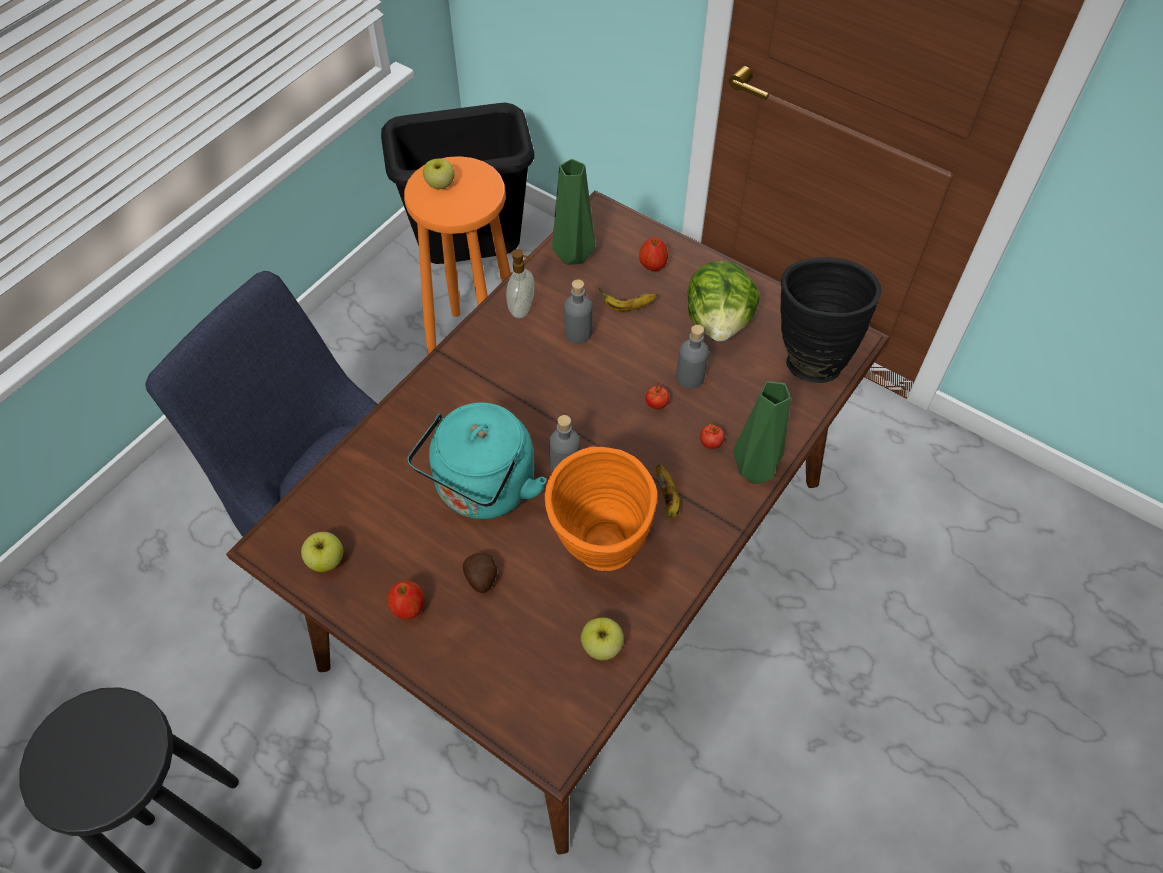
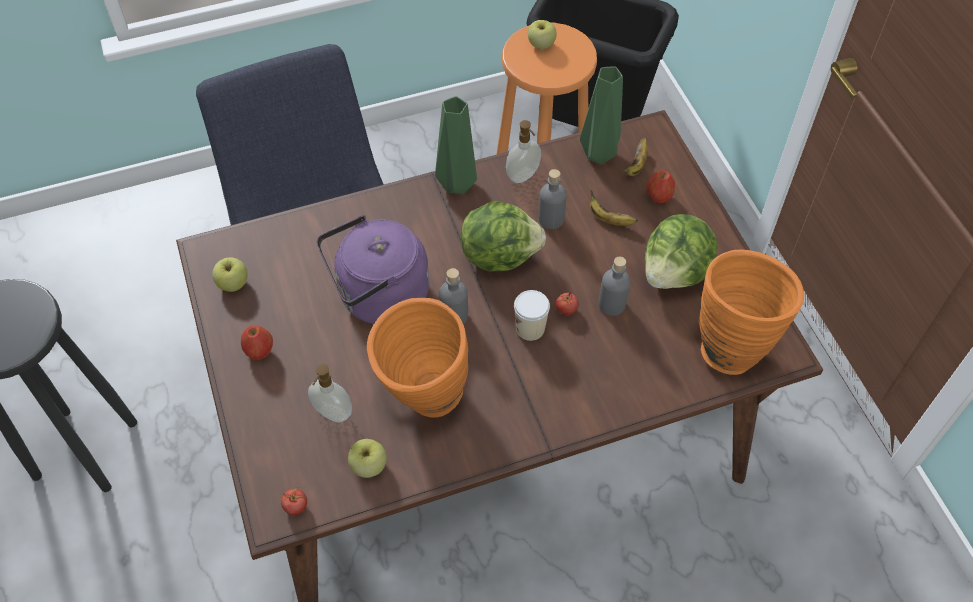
camera: 35 degrees right, 0 degrees up
(481, 579) = (325, 362): potato -> none
(483, 490) = (379, 298): turquoise kettle -> purple kettle
(528, 621) = (332, 414): none -> soap dispenser
(559, 389) = (499, 254): none -> lettuce
(640, 438) = (530, 328): none -> cup
(667, 499) = (511, 388): banana -> banana (636, 165)
(711, 443) = (584, 366): tomato -> tomato (296, 506)
(752, 470) = (600, 407): green vase -> green vase (456, 183)
(809, 356) = (731, 344): black vase -> orange vase

